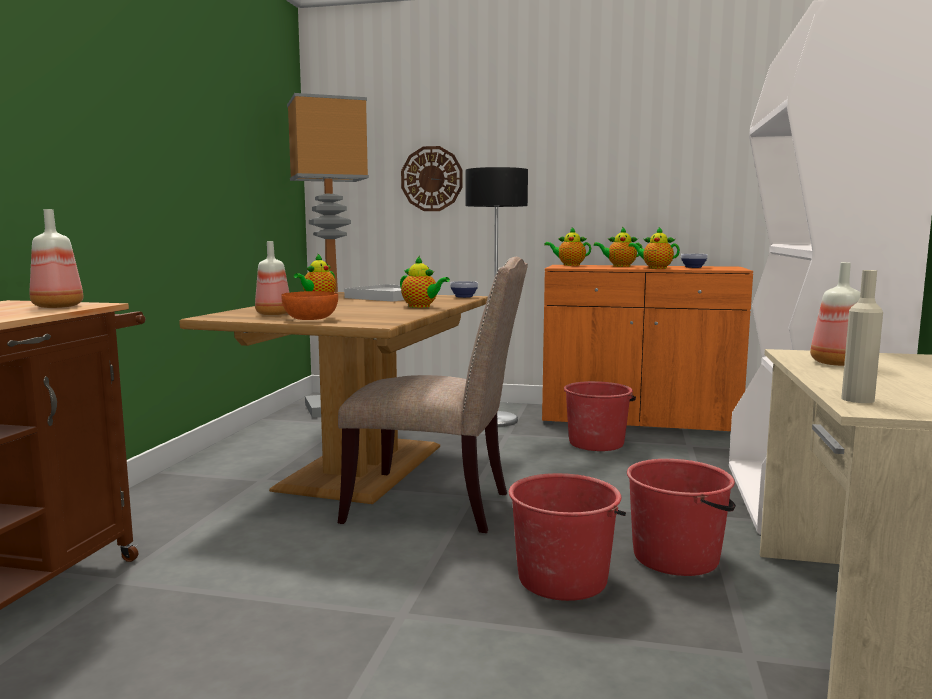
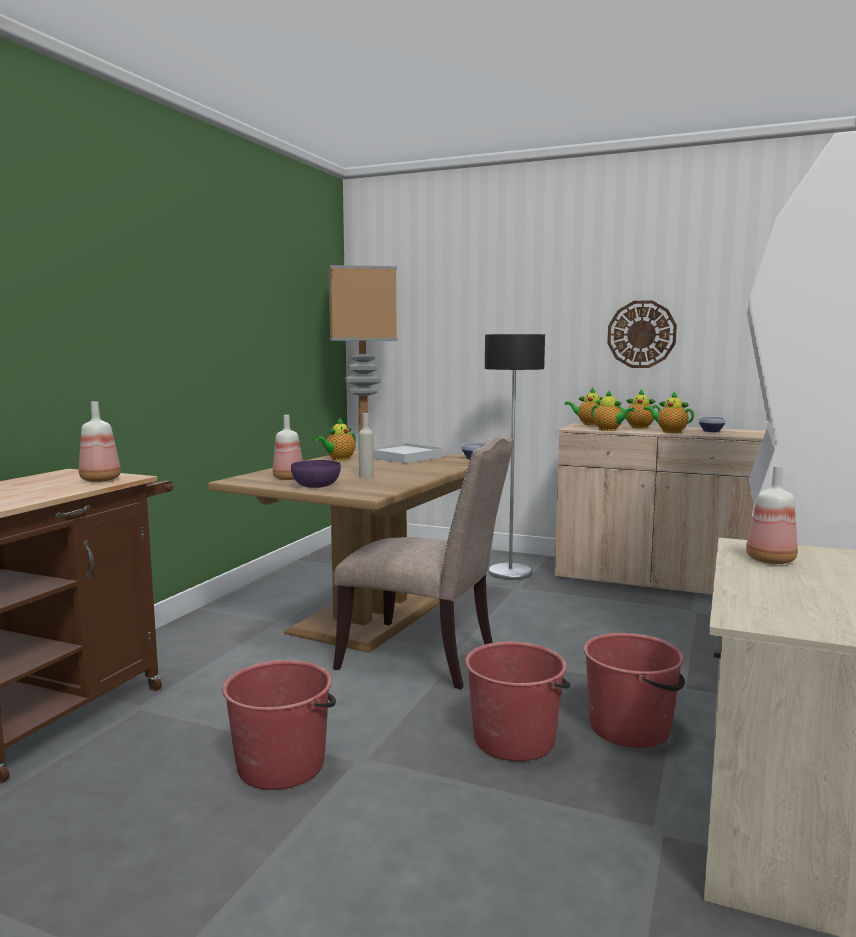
camera: 10 degrees right, 0 degrees up
(311, 319) = (317, 486): orange bowl -> purple bowl
(421, 306) = (424, 472): teapot -> teapot (609, 430)
(432, 179) = (461, 337): wall clock -> wall clock (641, 334)
(596, 443) = (600, 603): red bucket -> red bucket (282, 765)
(638, 420) = (653, 580): orange cabinet -> beige cabinet
(857, 399) = (744, 607): beige bottle -> beige bottle (366, 477)

